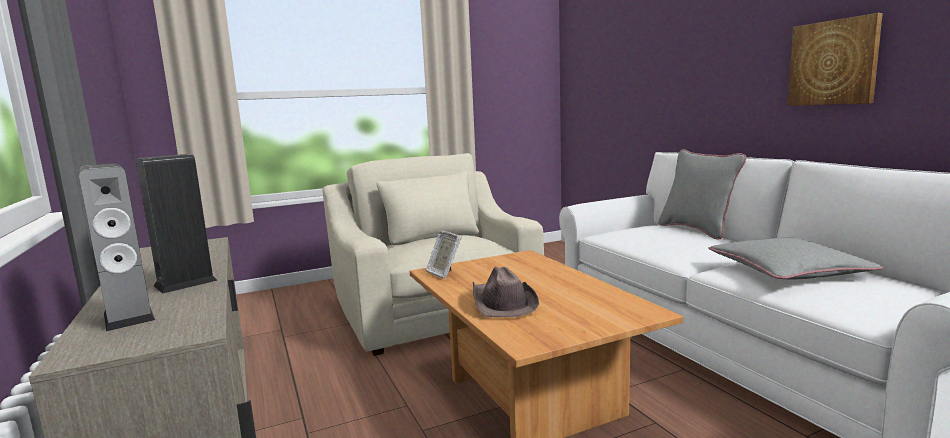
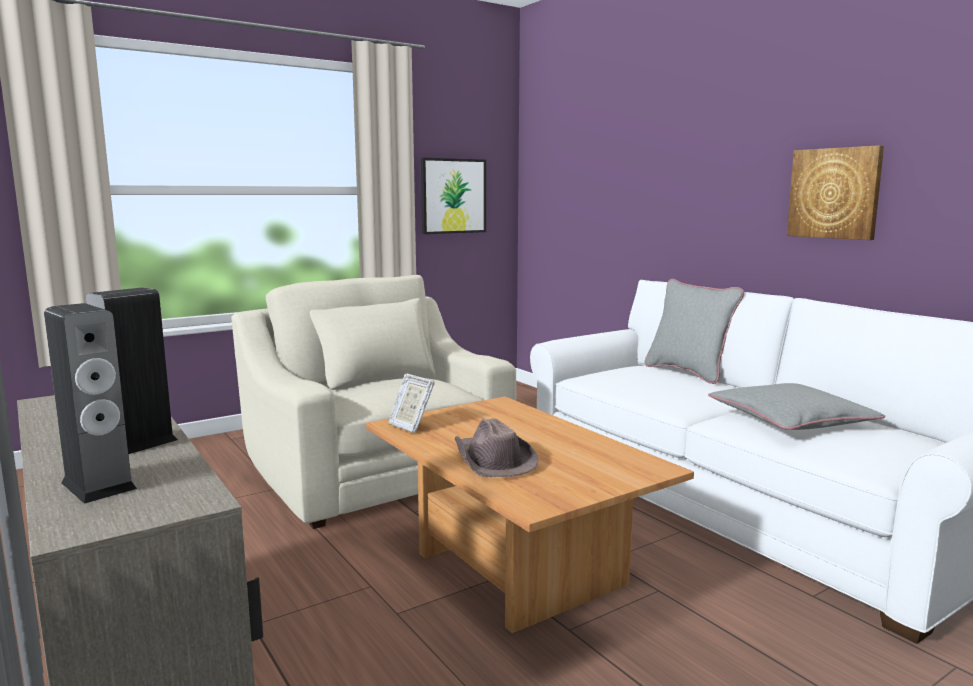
camera: 10 degrees left, 0 degrees up
(505, 92) = (453, 196): none -> picture

